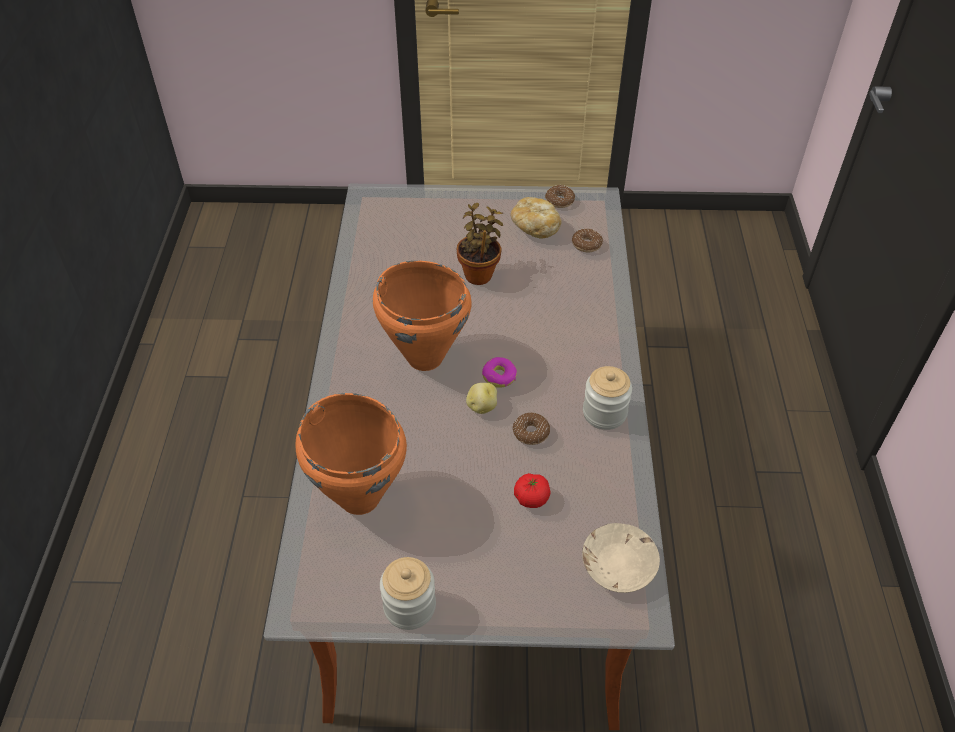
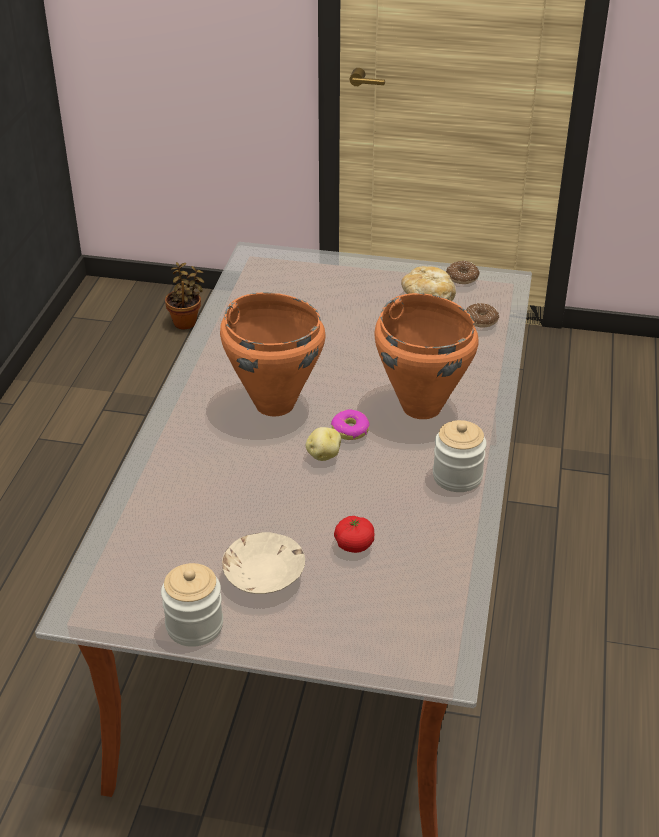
camera: 10 degrees right, 10 degrees down
(360, 497) = (170, 521): orange cooking pot -> orange cooking pot (421, 406)
(479, 273) = (355, 335): potted plant -> potted plant (186, 322)
(531, 432) = (370, 485): donut -> none
(618, 565) = (433, 618): beige bowl -> beige bowl (264, 575)

